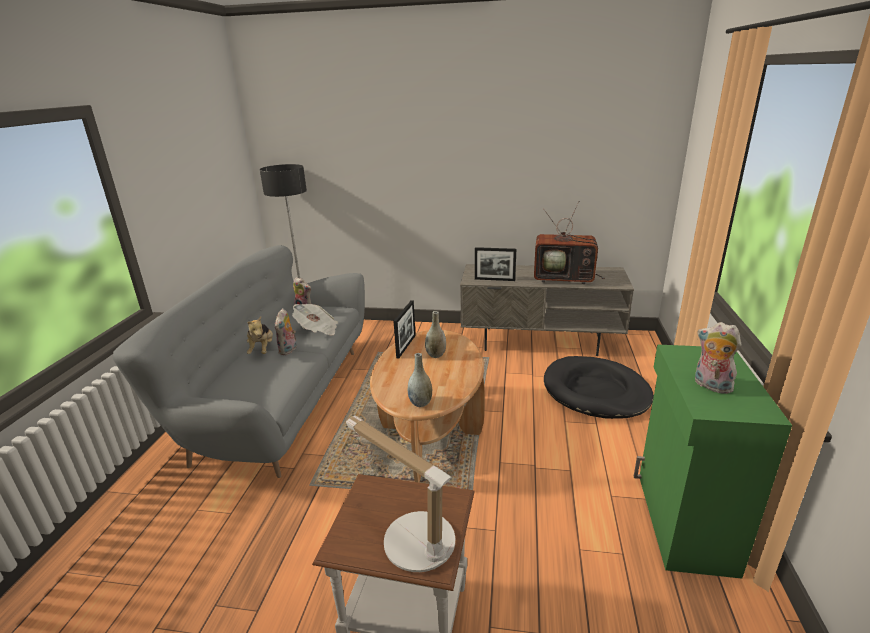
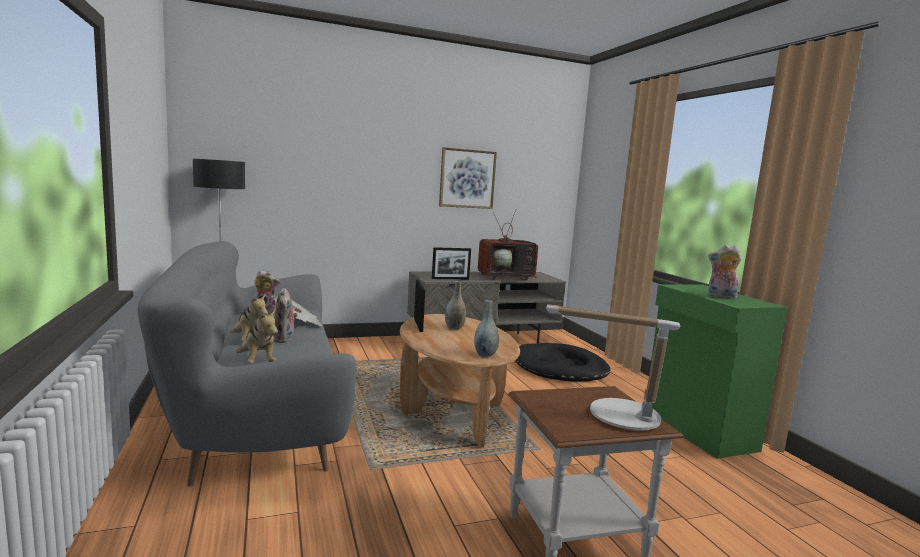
camera: 30 degrees left, 15 degrees down
(242, 378) = (257, 362): none -> plush toy
(530, 163) = (467, 178): none -> picture

